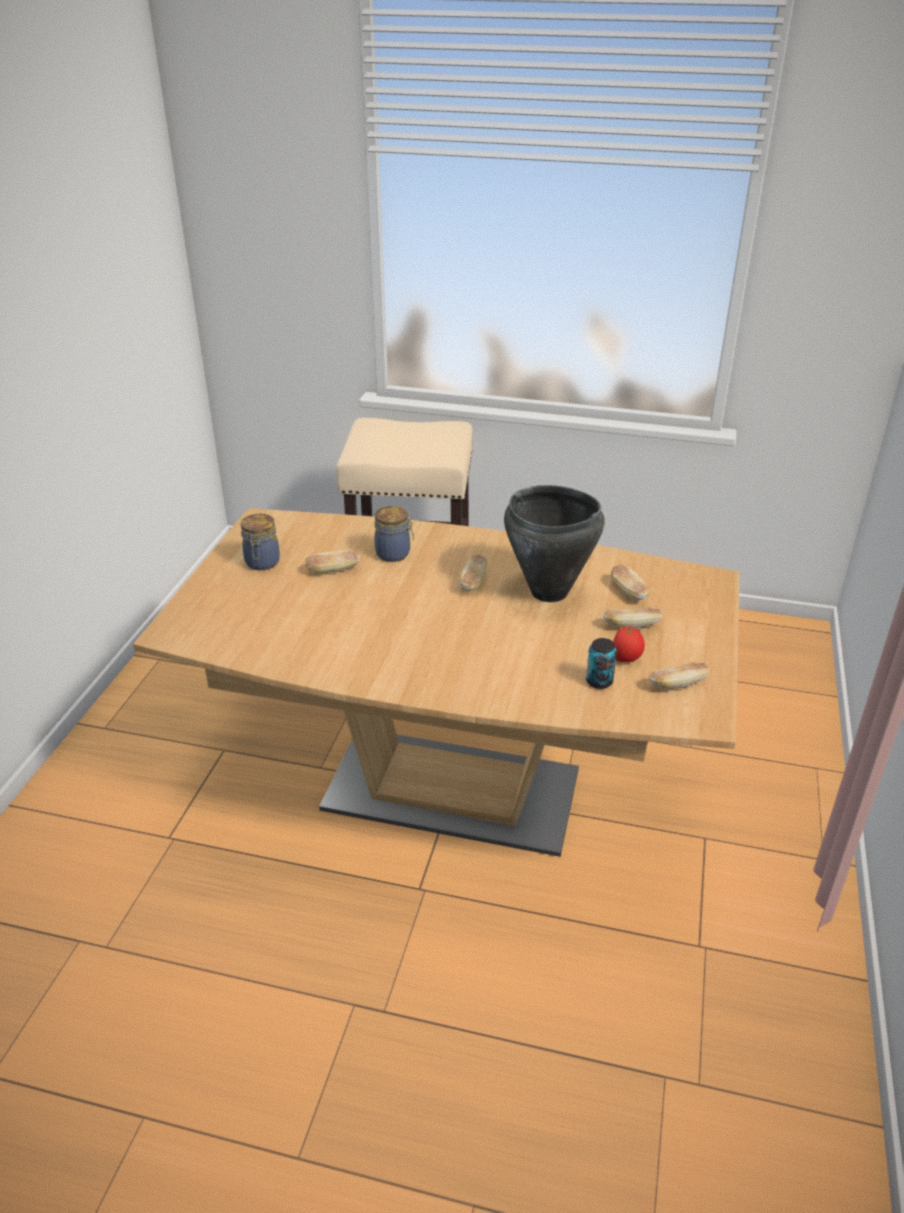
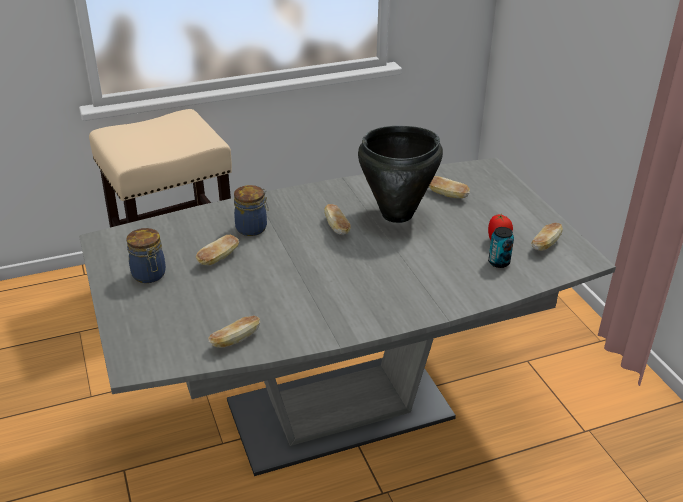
camera: 35 degrees left, 0 degrees up
(452, 790) = (340, 410): brown dining table -> grey dining table
(631, 626) = (475, 217): bread -> bread (235, 340)

